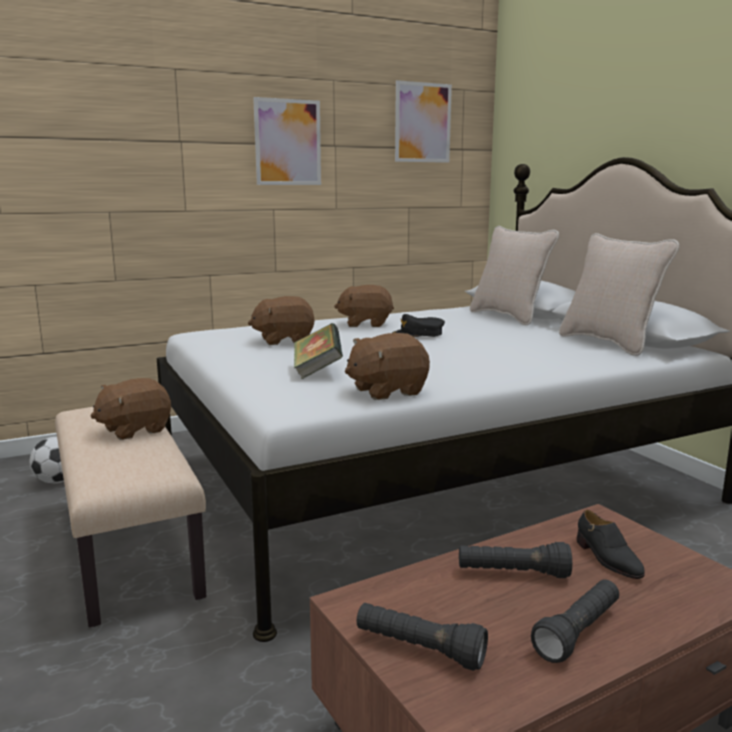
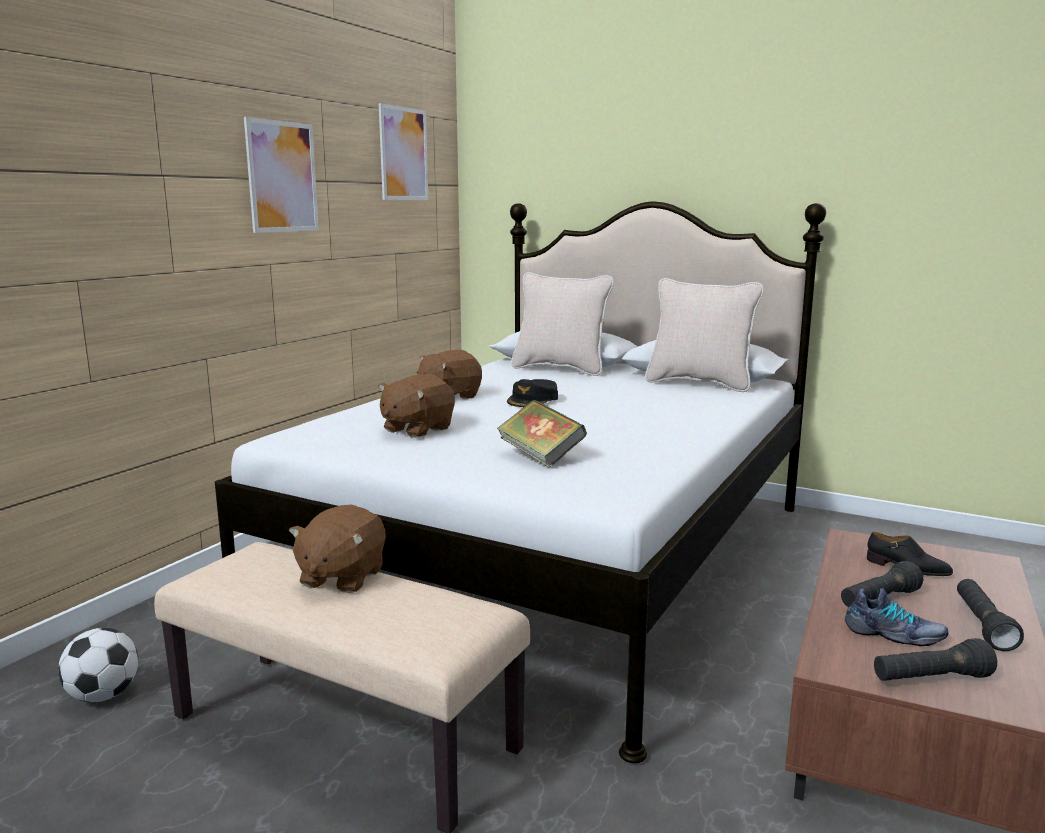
camera: 35 degrees left, 0 degrees up
(387, 391) = (650, 463): brown plush toy -> none
(464, 604) = (894, 635): none -> shoe

